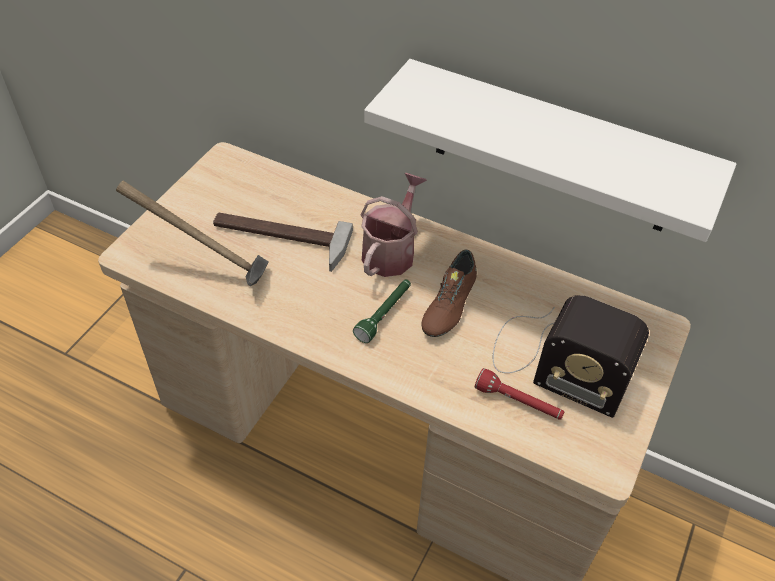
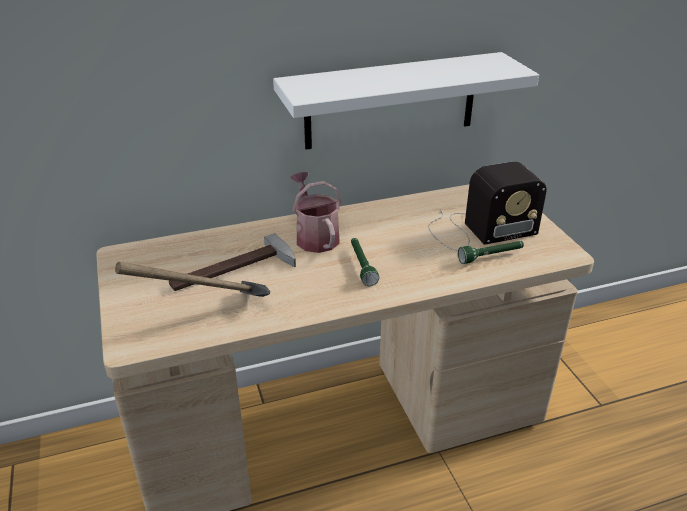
camera: 45 degrees left, 15 degrees down
(448, 305) = (388, 240): brown shoe -> none
(518, 402) = (491, 257): red flashlight -> green flashlight

